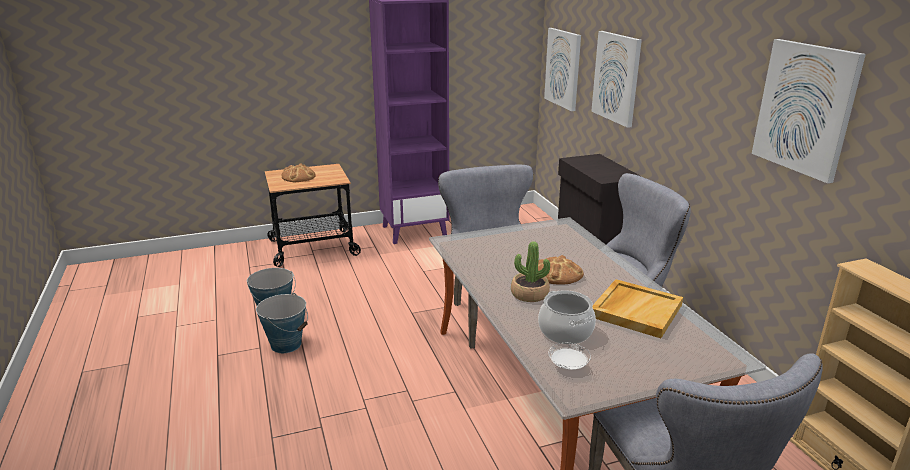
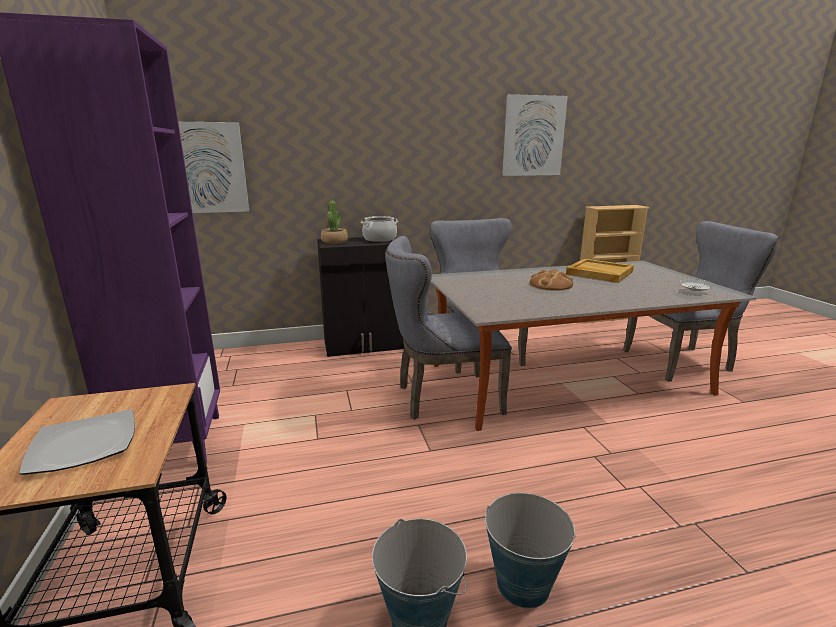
camera: 85 degrees left, 5 degrees down
(299, 176) = (83, 444): bread -> plate
(529, 294) = (594, 294): potted plant -> potted plant (334, 241)
(566, 332) = (647, 289): cooking pot -> cooking pot (379, 239)
(616, 78) = (323, 157): picture -> none

